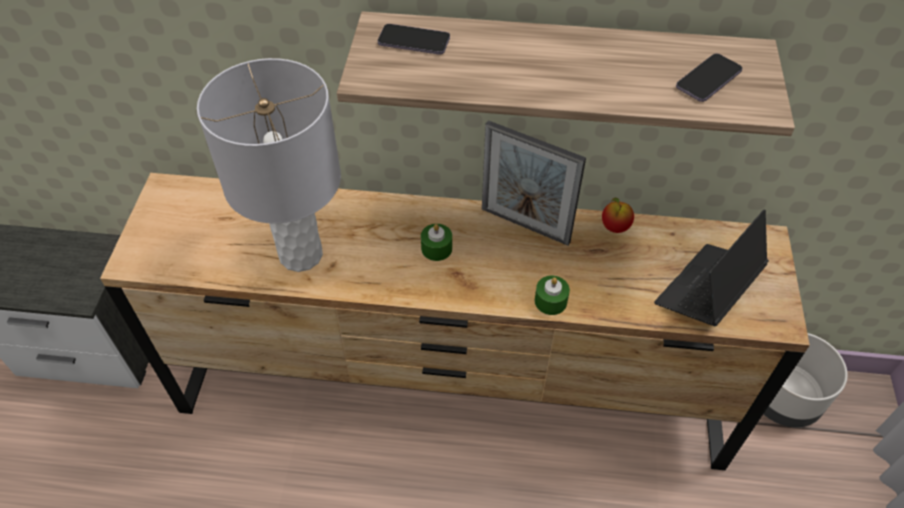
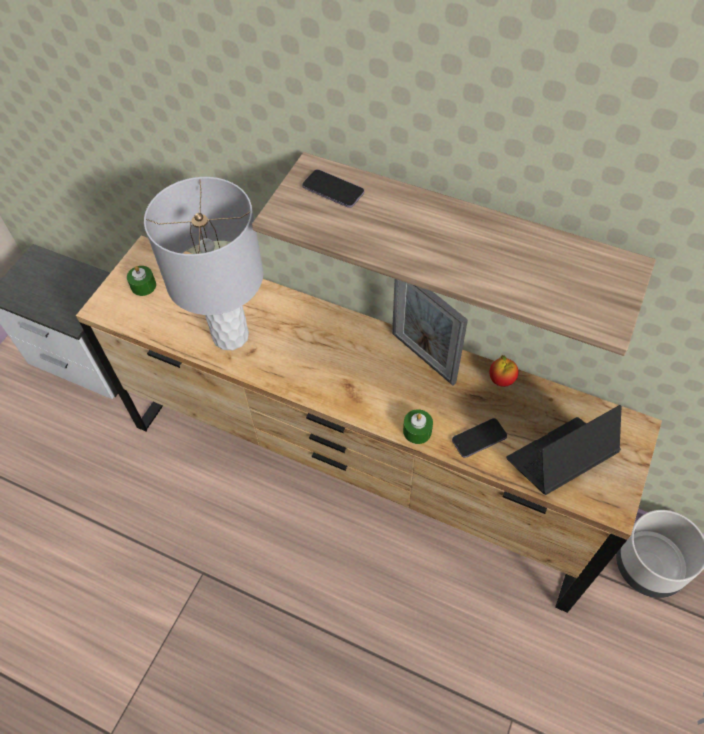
camera: 20 degrees right, 5 degrees up
(436, 248) = (340, 359): green candle -> green candle (143, 286)
(708, 79) = (571, 285): phone -> phone (479, 438)

